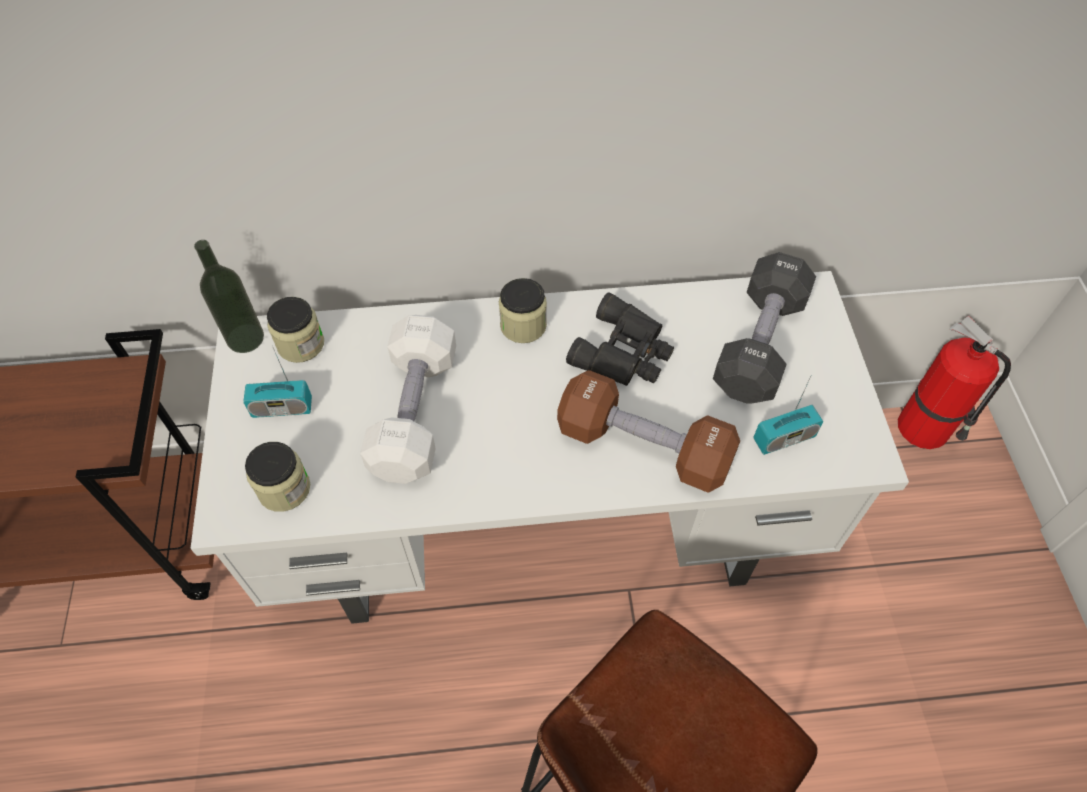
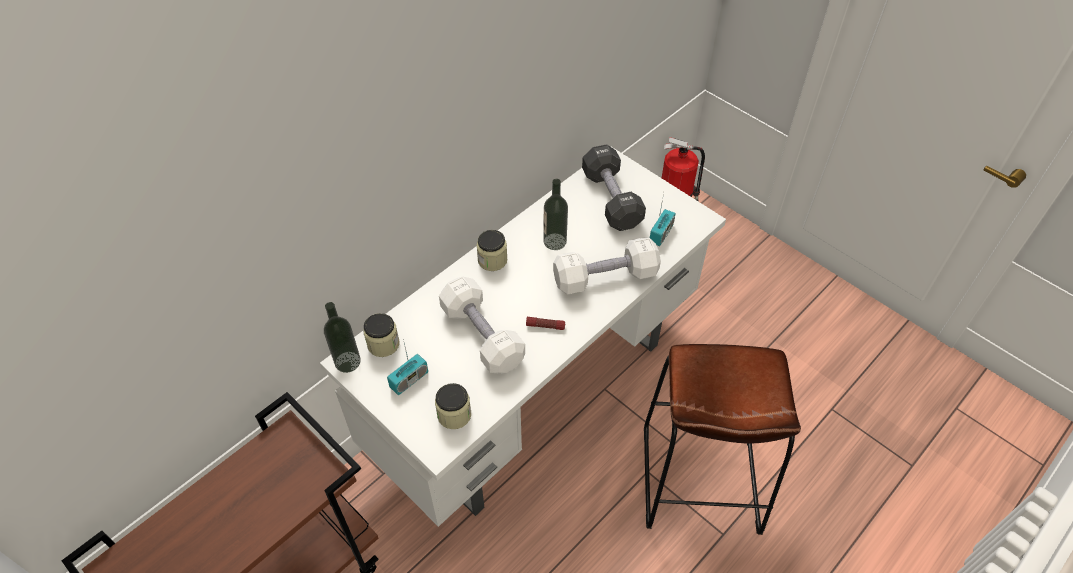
camera: 40 degrees left, 5 degrees down
(501, 456) = (545, 326): none -> flashlight
(625, 352) = (555, 241): black binoculars -> bottle
(643, 446) = (605, 277): brown dumbbell -> white dumbbell

